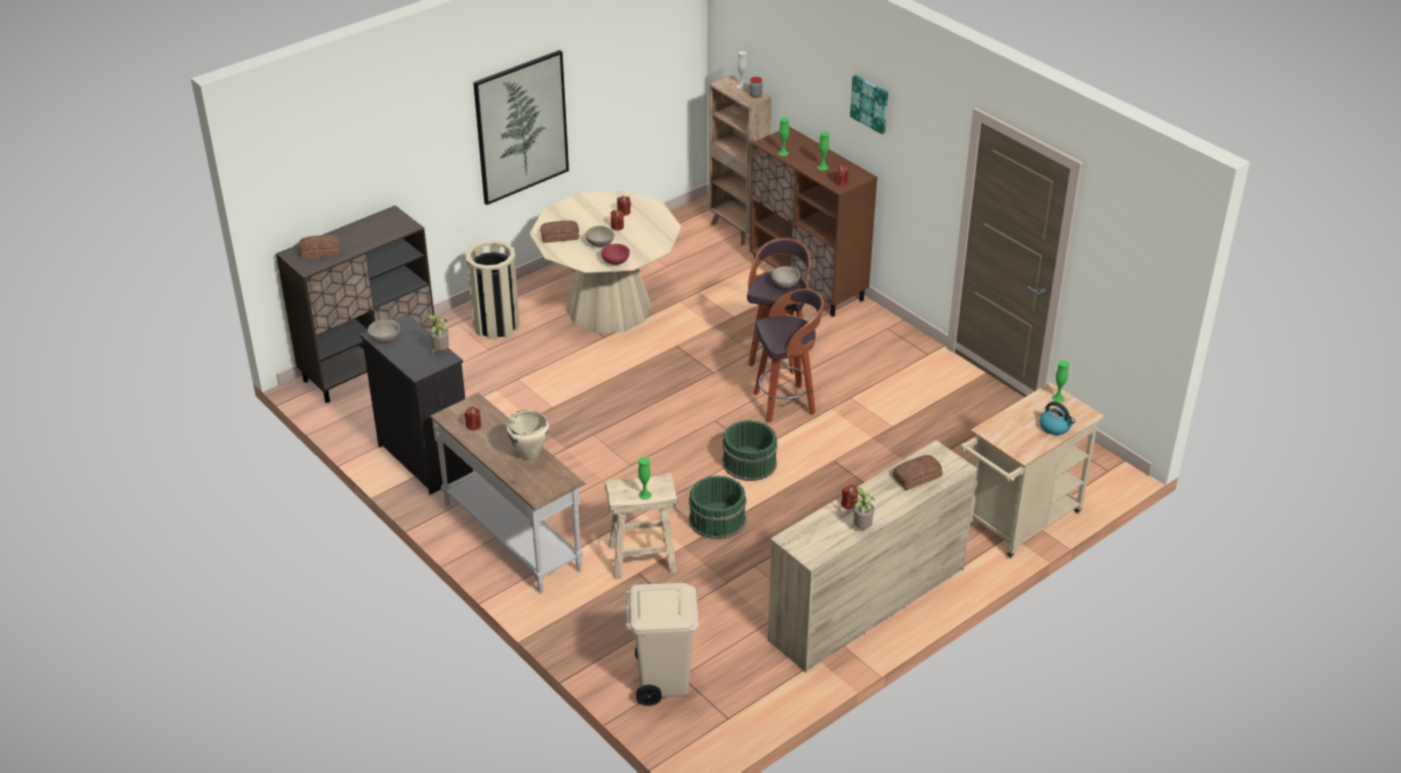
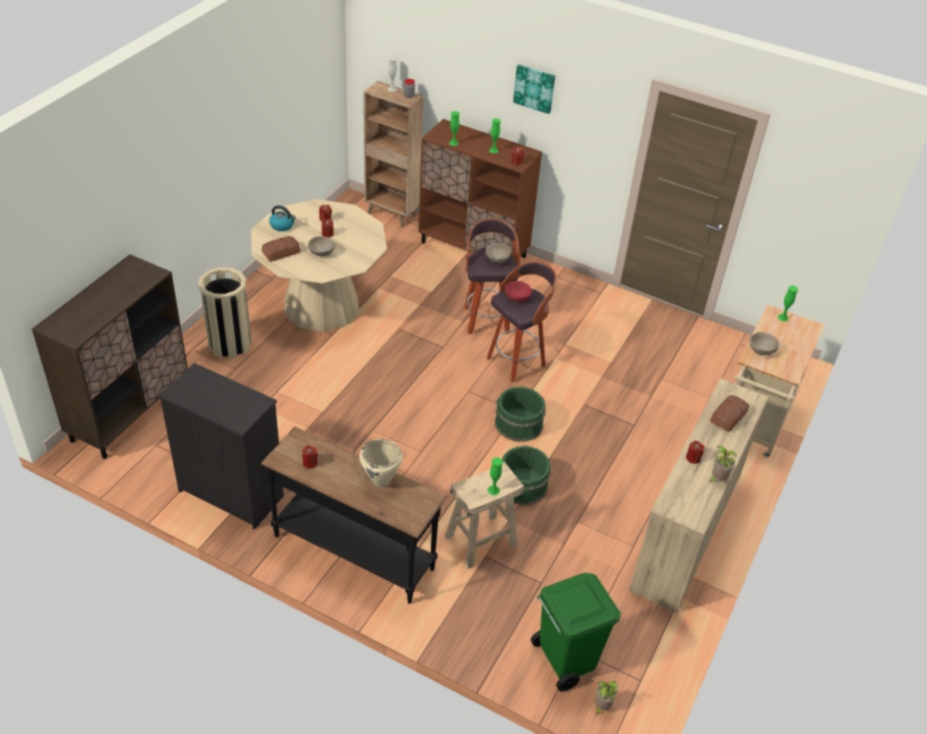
camera: 25 degrees left, 5 degrees up
(320, 252) = (79, 318): bread -> none
(385, 339) = (187, 395): beige bowl -> beige bowl (761, 350)
(439, 352) = (249, 396): potted plant -> potted plant (601, 707)
(513, 536) = (354, 551): white console table -> black console table
(521, 127) = (221, 156): picture -> none
(616, 261) = (345, 267): red bowl -> red bowl (517, 298)
(662, 680) = (565, 660): beige trash can -> green trash can
(1055, 427) = (798, 344): kettle -> kettle (282, 225)

